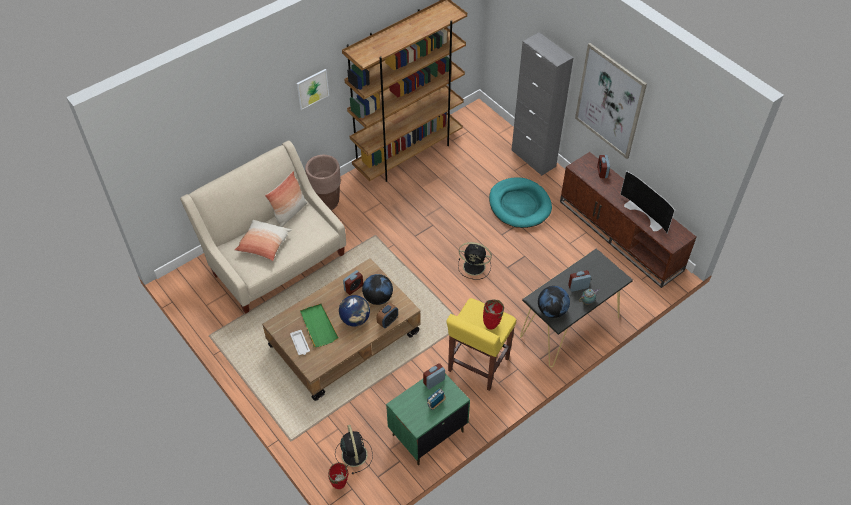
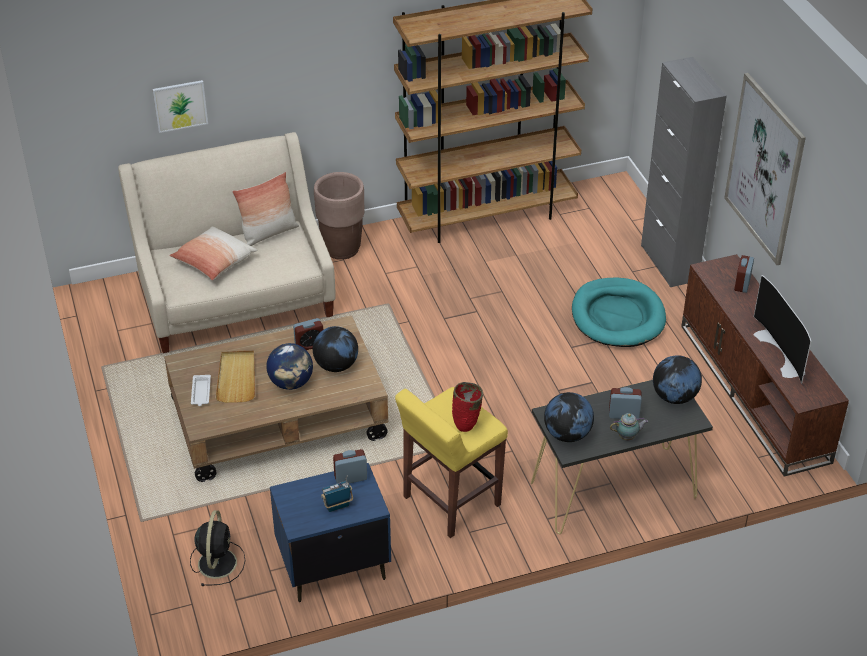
camera: 20 degrees right, 10 degrees down
(312, 88) = (342, 65): picture -> picture (180, 105)
(318, 326) = (237, 378): green tray -> beige tray
(339, 485) = (177, 595): red vase -> none
(387, 321) = (334, 397): alarm clock -> none
(427, 433) = (332, 566): green nightstand -> blue nightstand
(475, 267) = (511, 377): black fan -> none
(601, 265) = (674, 397): none -> globe

